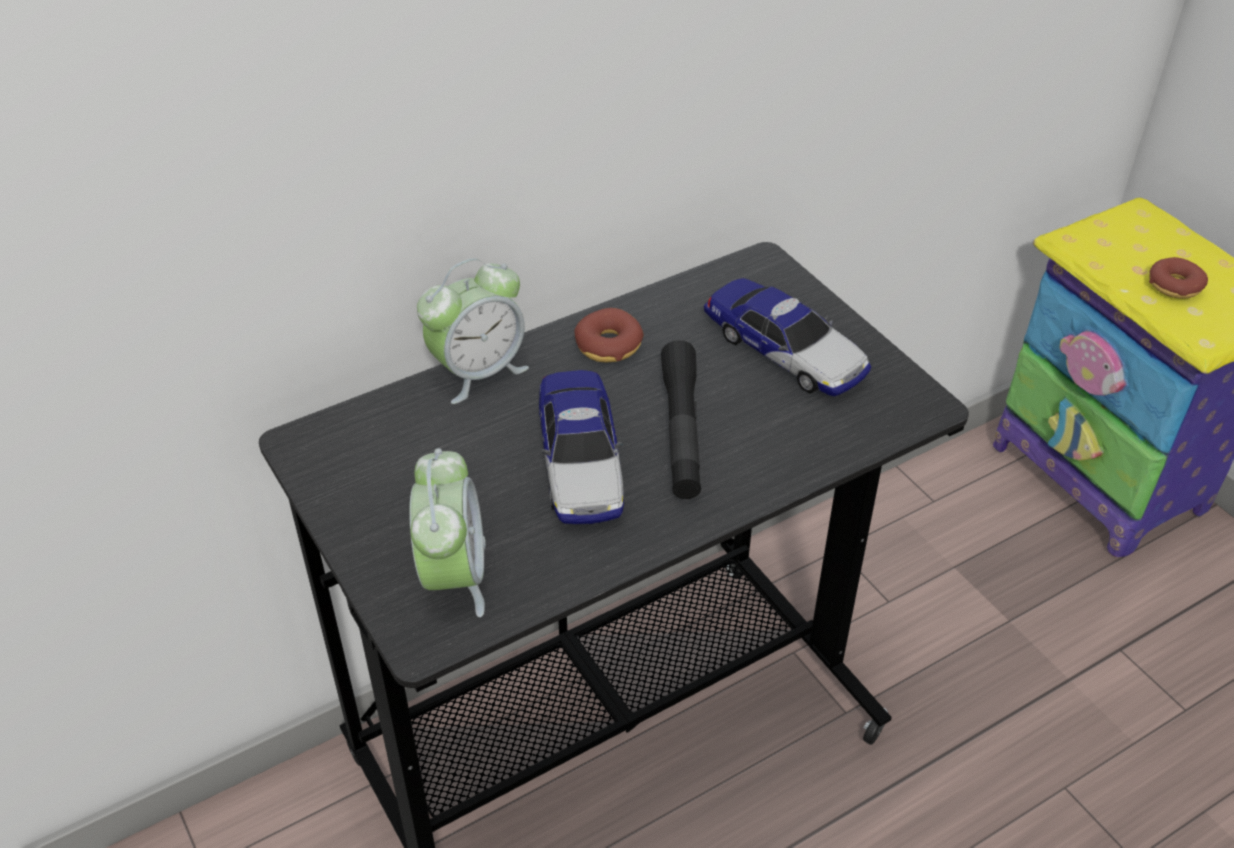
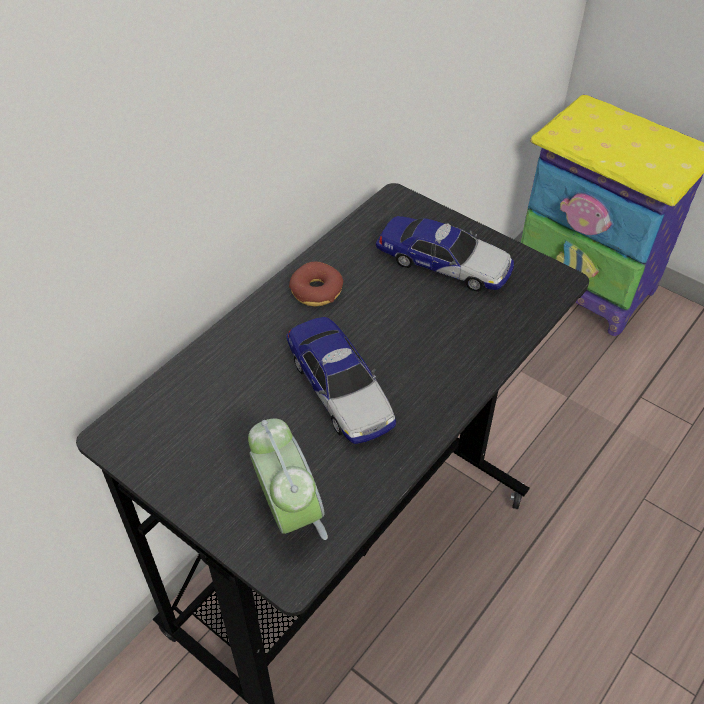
camera: 20 degrees left, 5 degrees up
(478, 372) = (228, 338): alarm clock -> none
(681, 431) = (402, 344): black flashlight -> none
(1174, 286) = (631, 151): donut -> none

